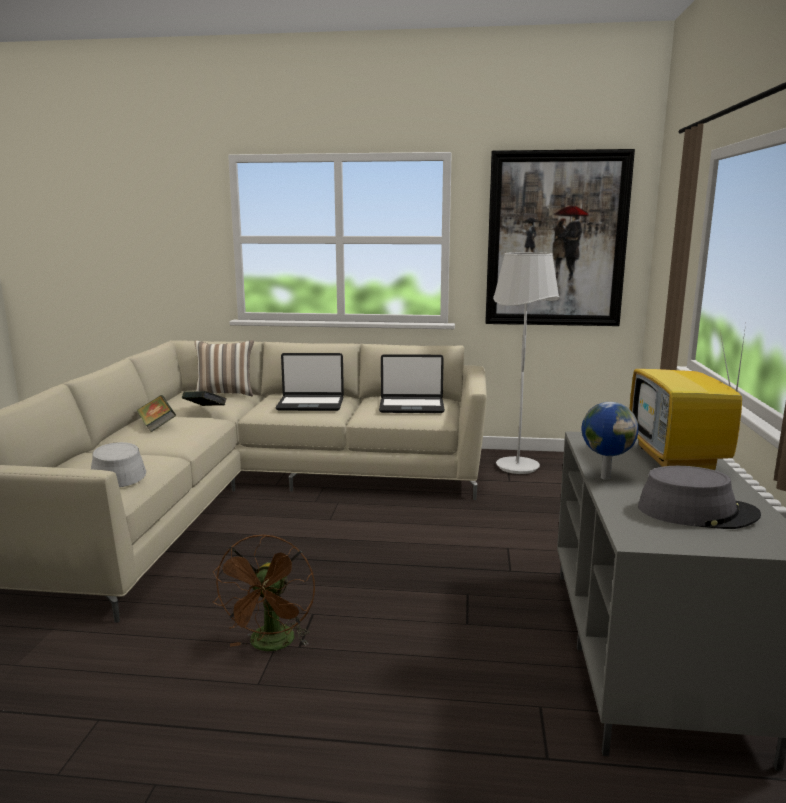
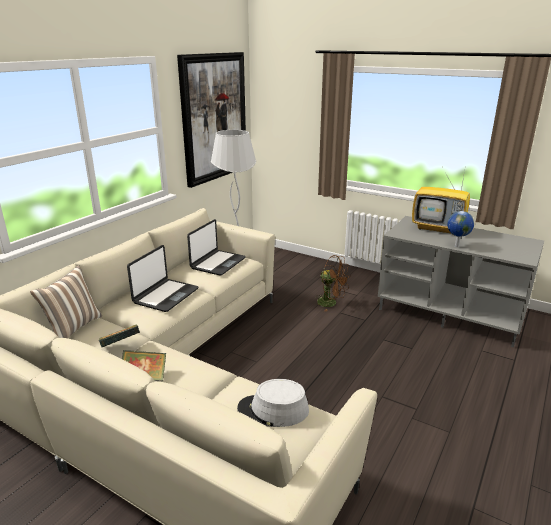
camera: 65 degrees left, 10 degrees up
(271, 645) = (412, 419): brown fan -> brown fan (331, 303)
(697, 512) = (499, 243): grey hat -> none

